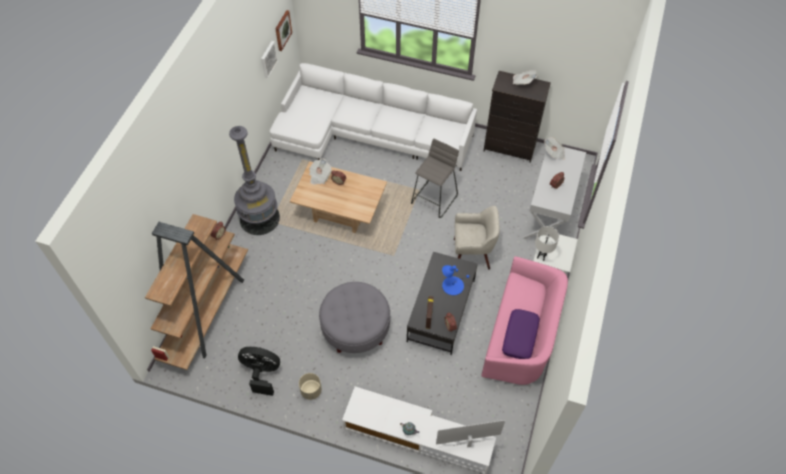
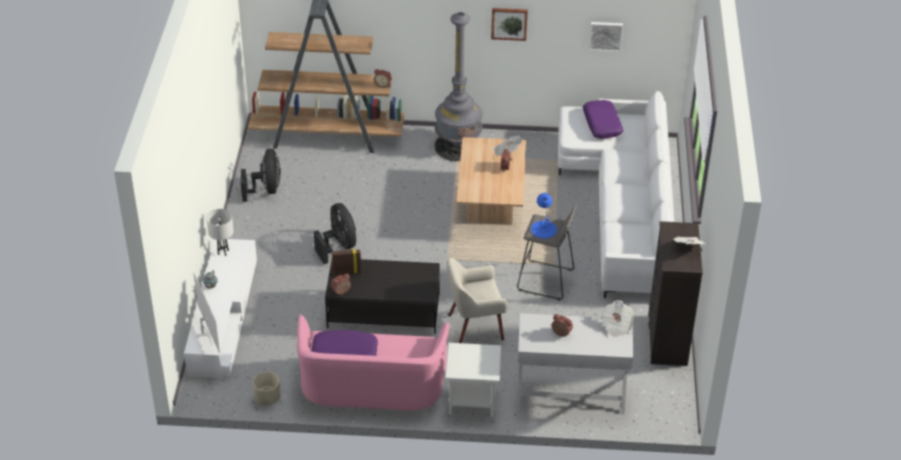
camera: 75 degrees right, 15 degrees down
(282, 30) = (653, 33): picture -> picture (509, 23)
(304, 112) = (602, 124): none -> purple pillow
(311, 391) = (255, 228): beige planter -> beige planter (267, 398)
(355, 328) = (338, 246): grey ottoman -> black fan
(452, 285) = (397, 285): blue table lamp -> blue table lamp (544, 229)
(472, 254) = (474, 326): beige armchair -> beige armchair turned 90 degrees clockwise
(541, 256) = (458, 349): white table lamp -> white table lamp (223, 252)

